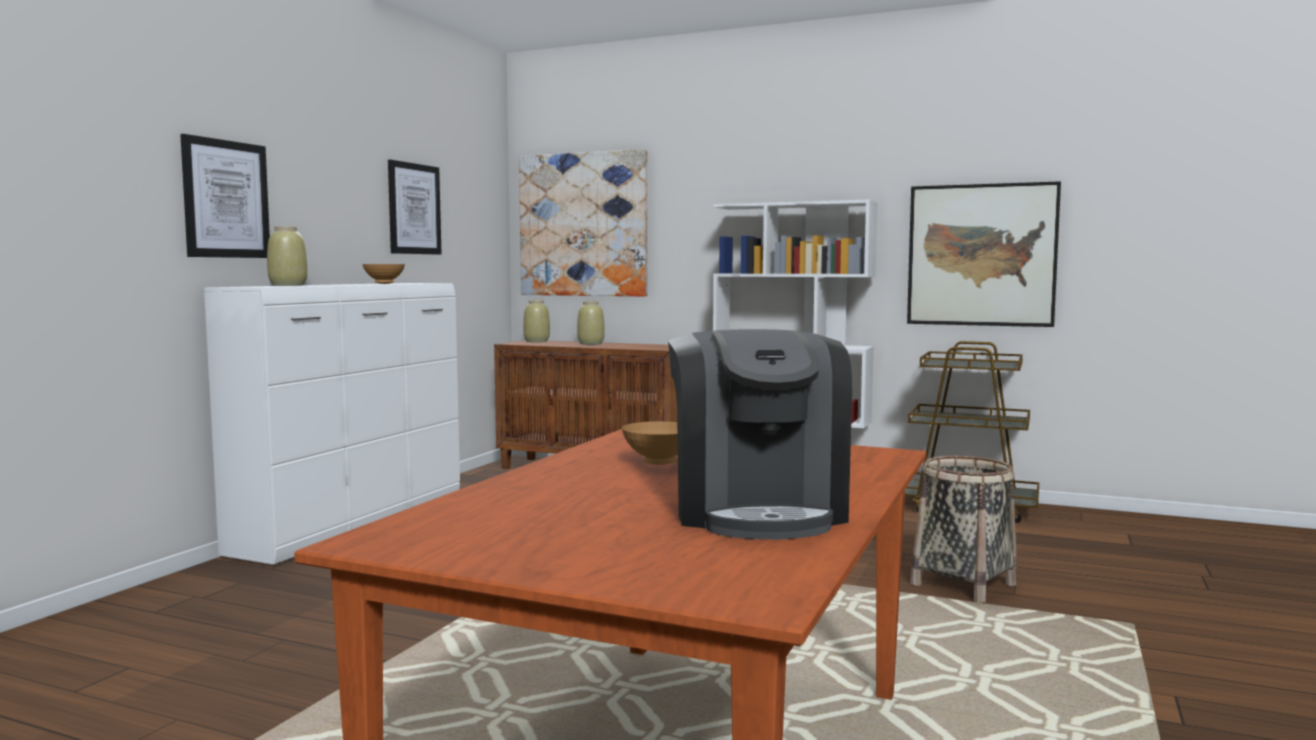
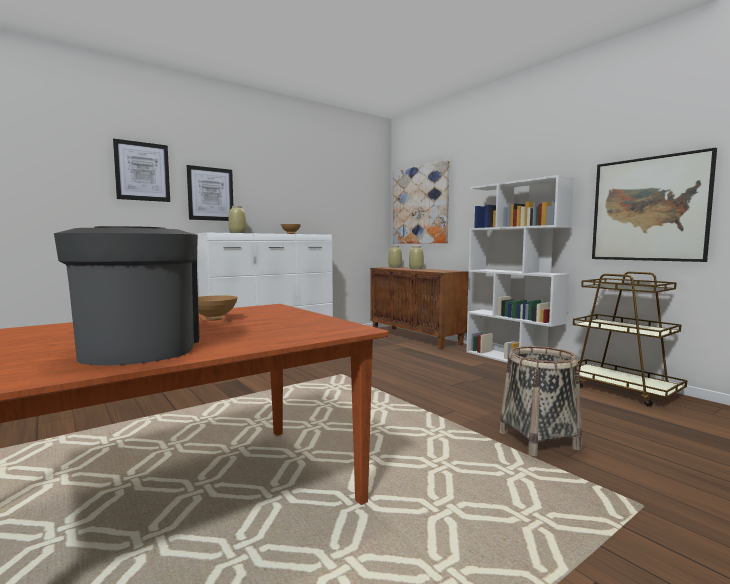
camera: 30 degrees right, 0 degrees up
(414, 209) = (324, 199): picture -> picture (142, 171)
(757, 510) = (140, 348): coffee machine -> coffee machine turned 135 degrees clockwise

